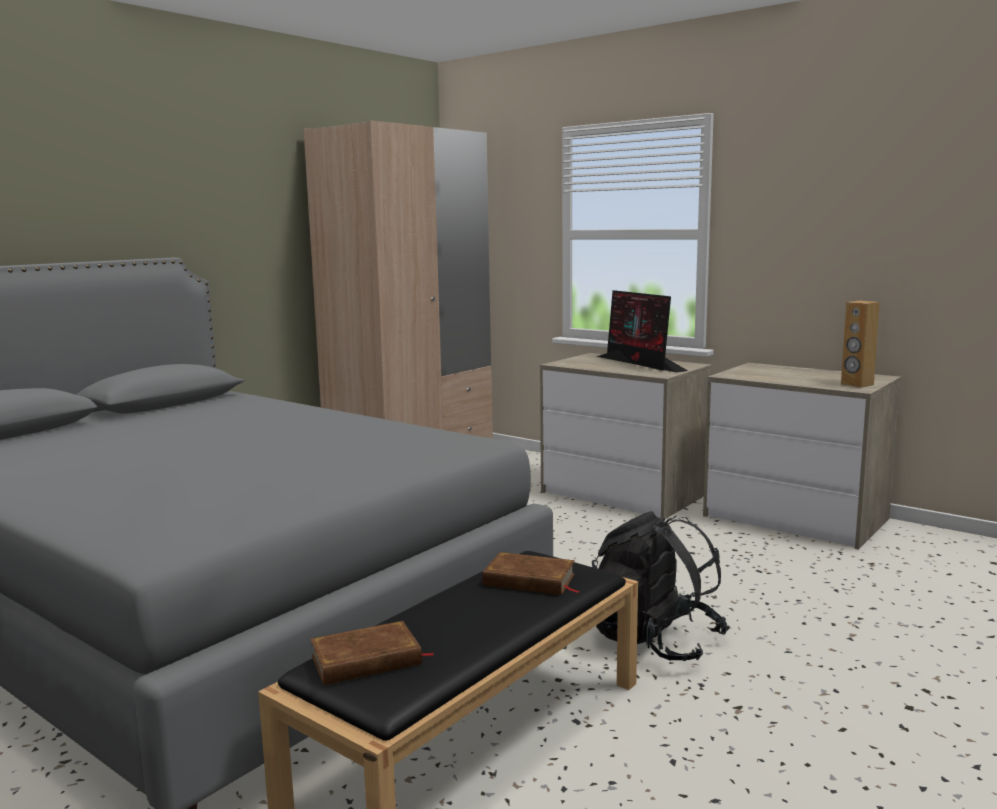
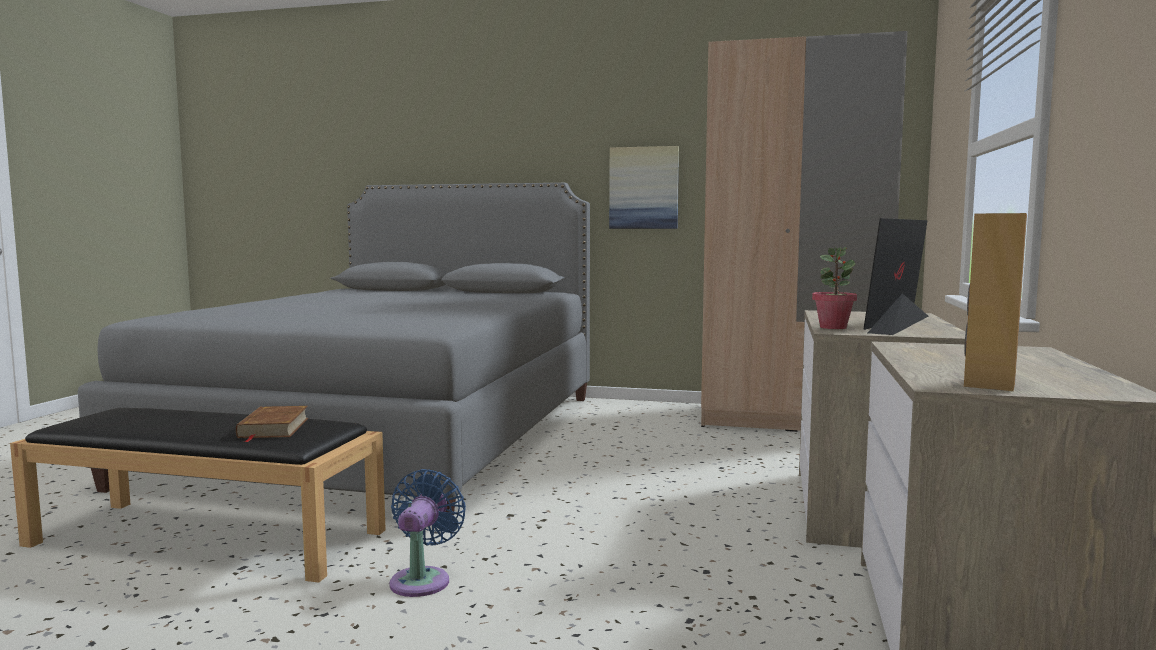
camera: 65 degrees right, 5 degrees down
(246, 259) = (644, 188): none -> picture
(366, 660) = (122, 414): brown book -> none
(643, 373) = (833, 327): none -> potted plant
(655, 640) = (422, 579): black backpack -> blue fan

